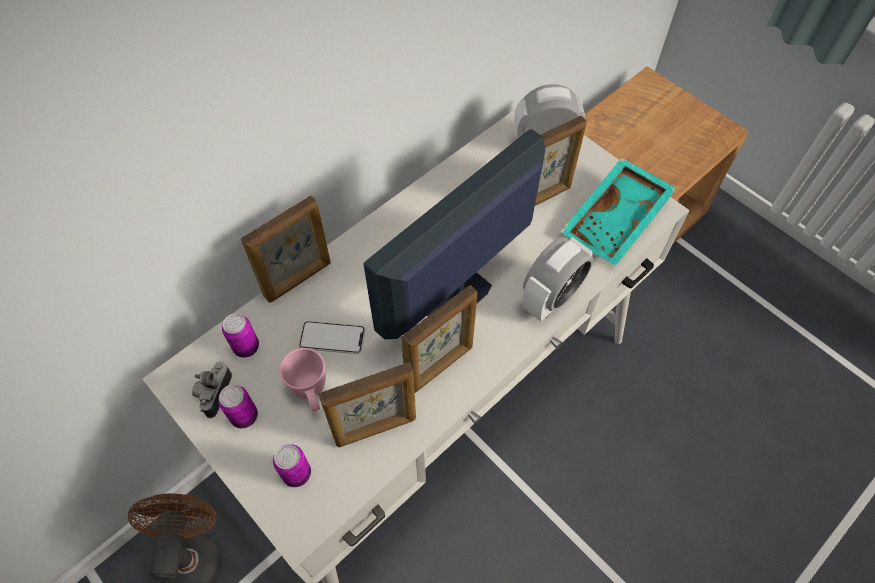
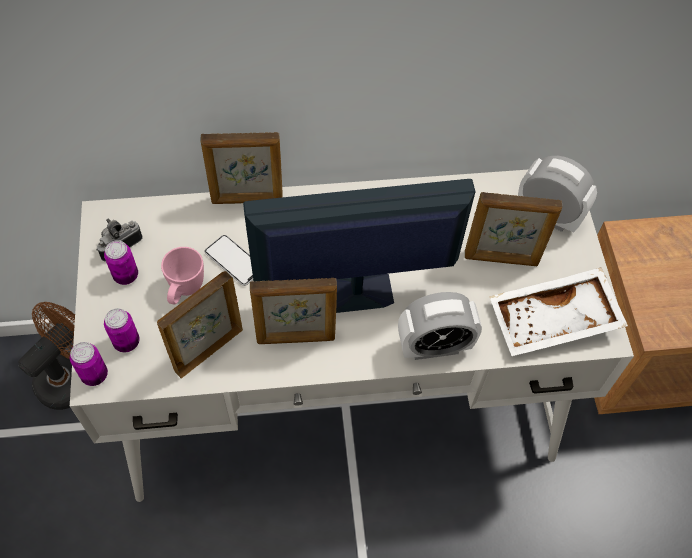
camera: 35 degrees right, 0 degrees up
(246, 347) = (168, 226): can -> can (94, 375)
(375, 428) = (208, 350): picture frame -> picture frame turned 120 degrees clockwise
(617, 221) = (554, 321): turquoise tray -> white tray

